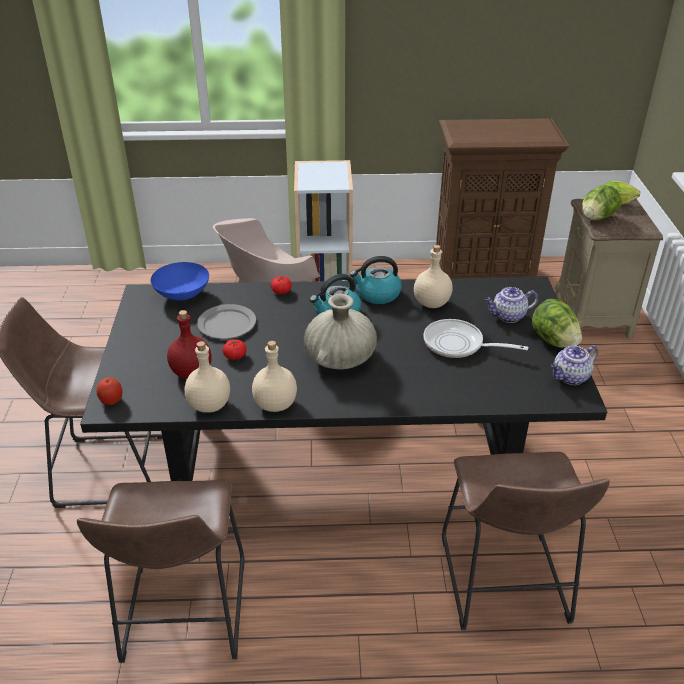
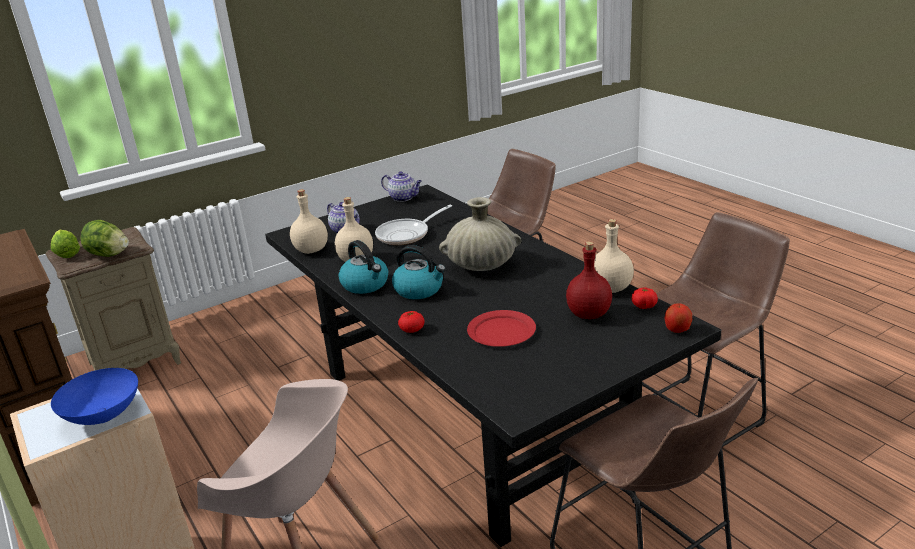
camera: 120 degrees left, 10 degrees down
(183, 295) = (484, 382): blue bowl -> blue bowl (102, 415)
(227, 324) = (501, 331): grey plate -> red plate
(235, 356) = (540, 306): tomato -> tomato (644, 306)
(276, 404) = (569, 266): beige bottle -> beige bottle (311, 250)
(458, 344) = (407, 234): frying pan -> frying pan turned 60 degrees clockwise
(553, 341) = (364, 211): lettuce -> none

